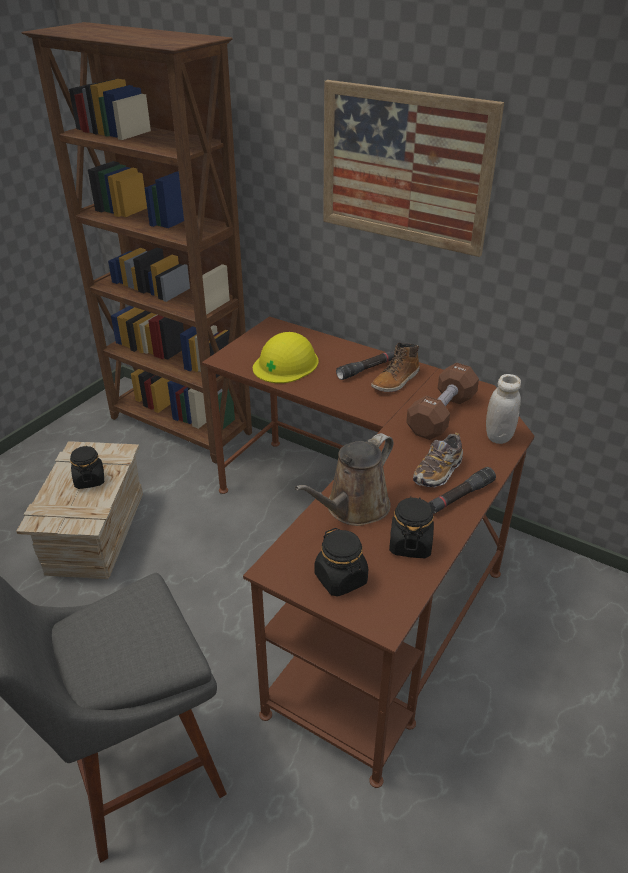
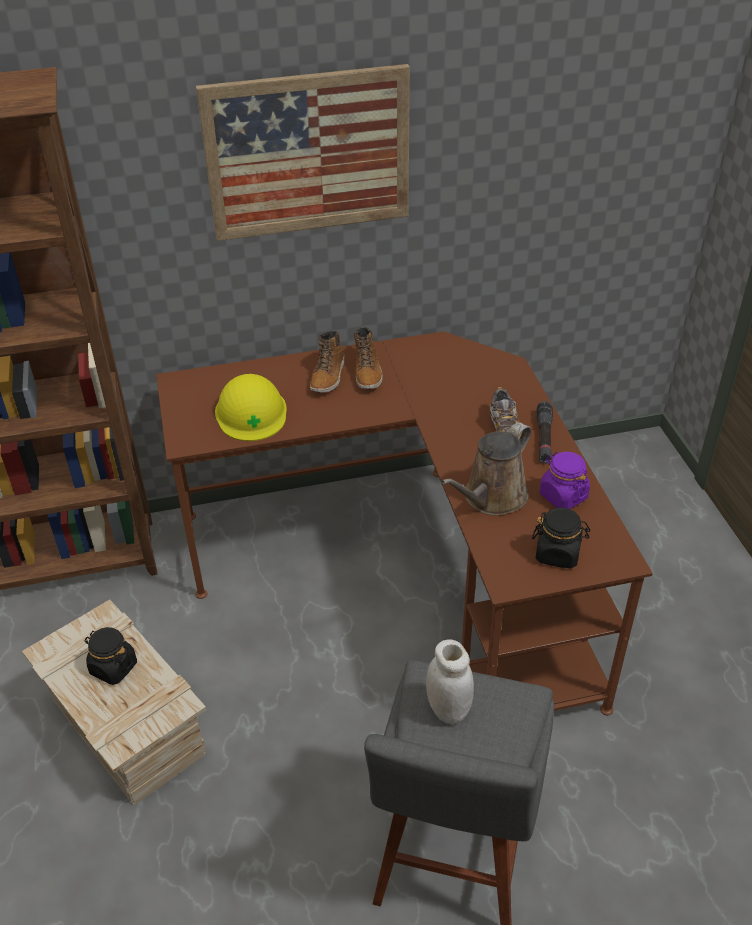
camera: 45 degrees left, 5 degrees up
(353, 508) = (491, 498): brown watering can -> brown watering can turned 45 degrees clockwise
(366, 369) = (328, 376): black flashlight -> boot
(410, 544) = (563, 496): black jar -> purple jar
(441, 415) = (443, 381): brown dumbbell -> none
(498, 436) = (504, 374): white jar -> white jar (448, 709)

